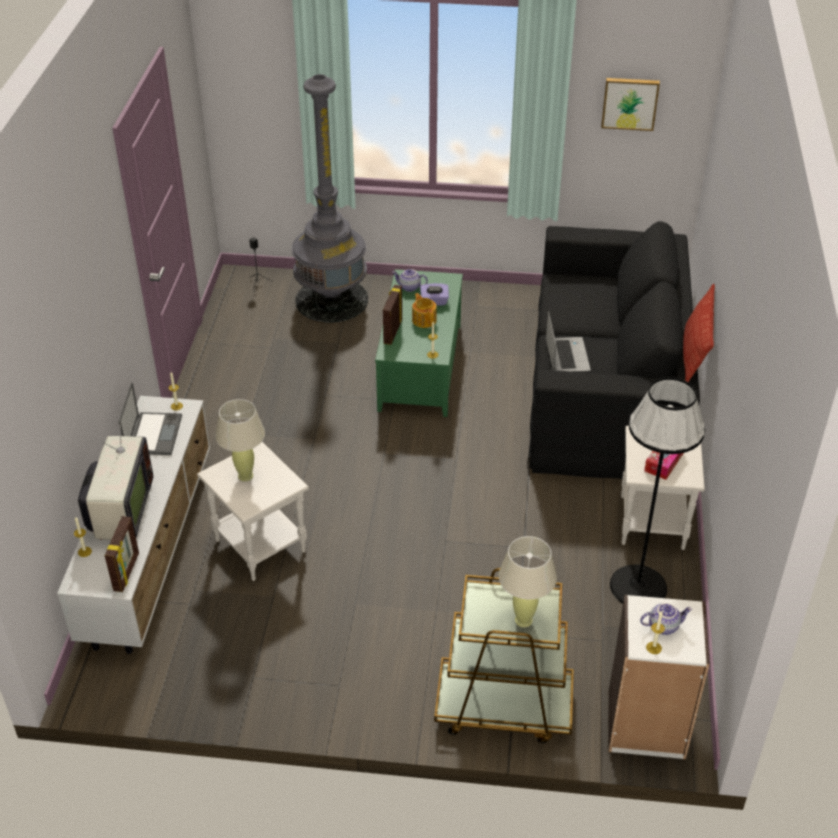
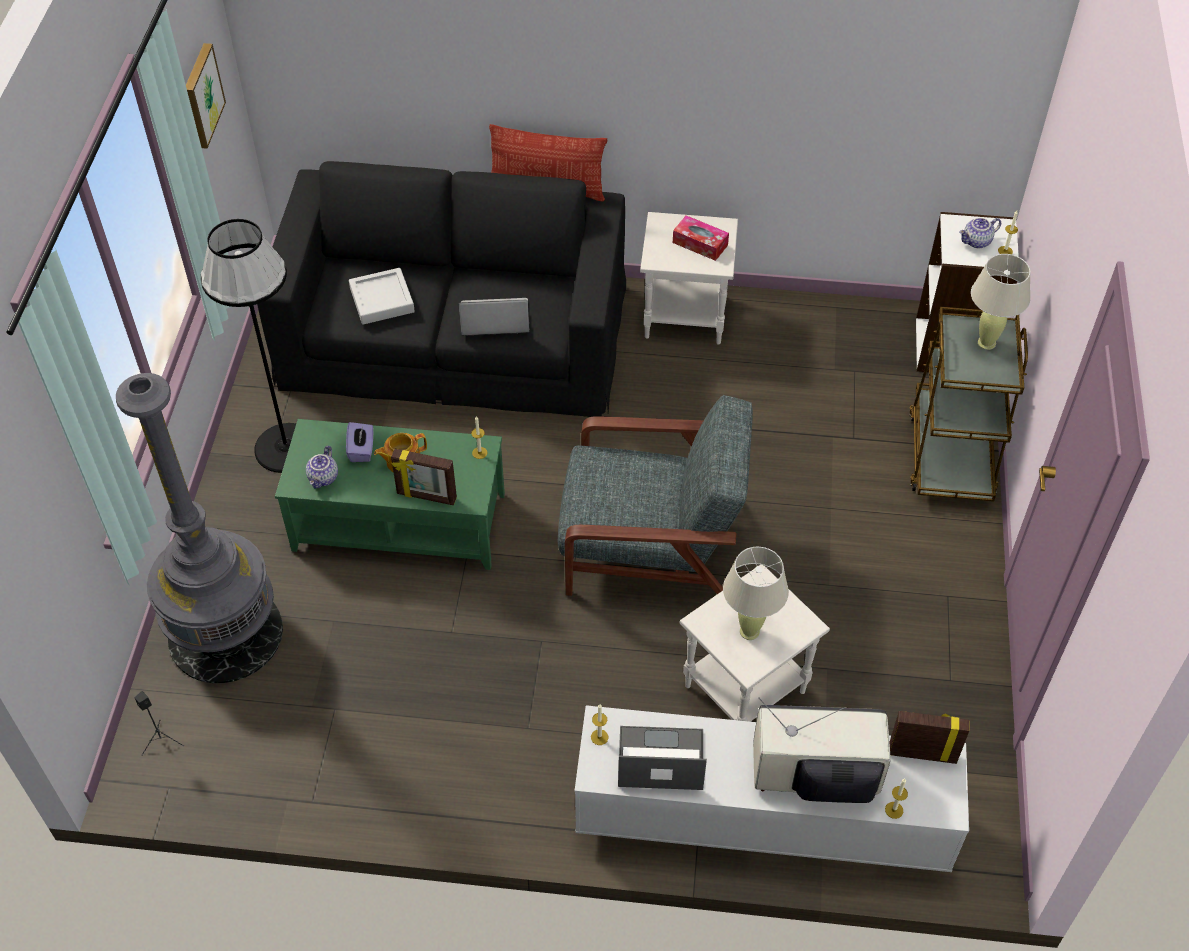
camera: 90 degrees left, 10 degrees up
(397, 496) = (651, 545): none -> grey armchair
(579, 301) = (382, 300): none -> grey tray
(638, 586) = (778, 337): black floor lamp -> black floor lamp (285, 448)
(663, 625) = (977, 242): teapot -> teapot turned 105 degrees counterclockwise

